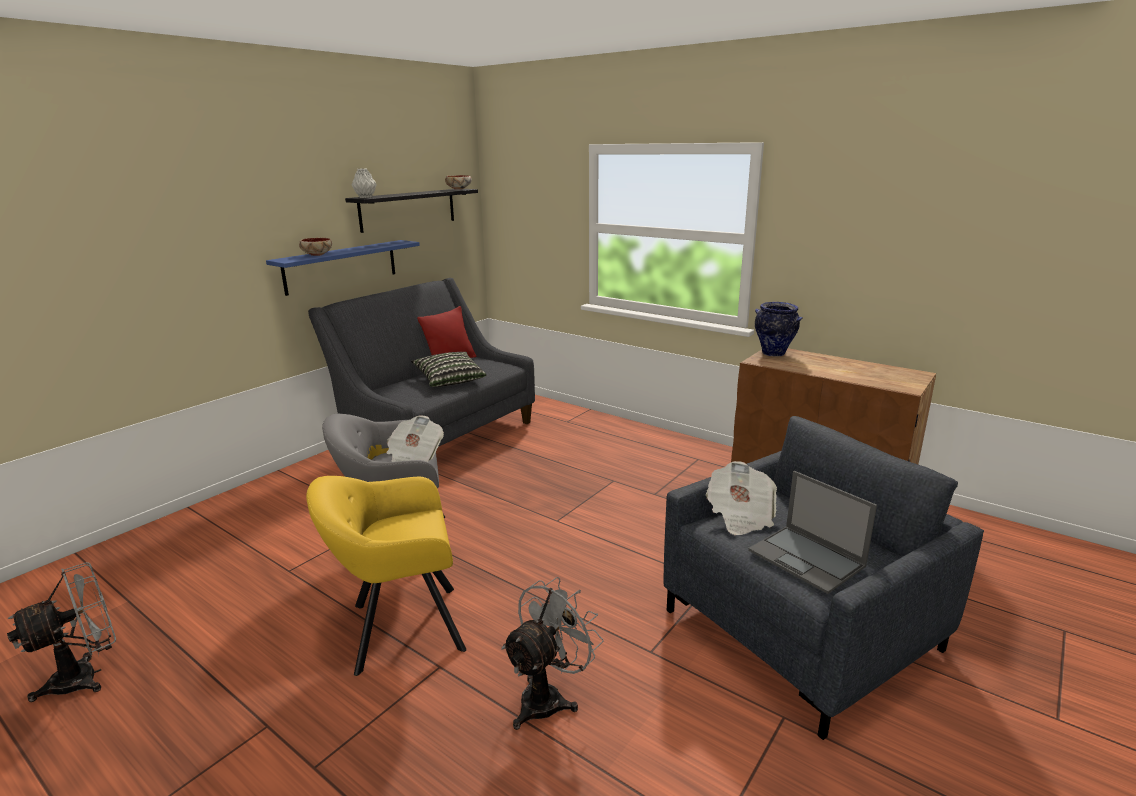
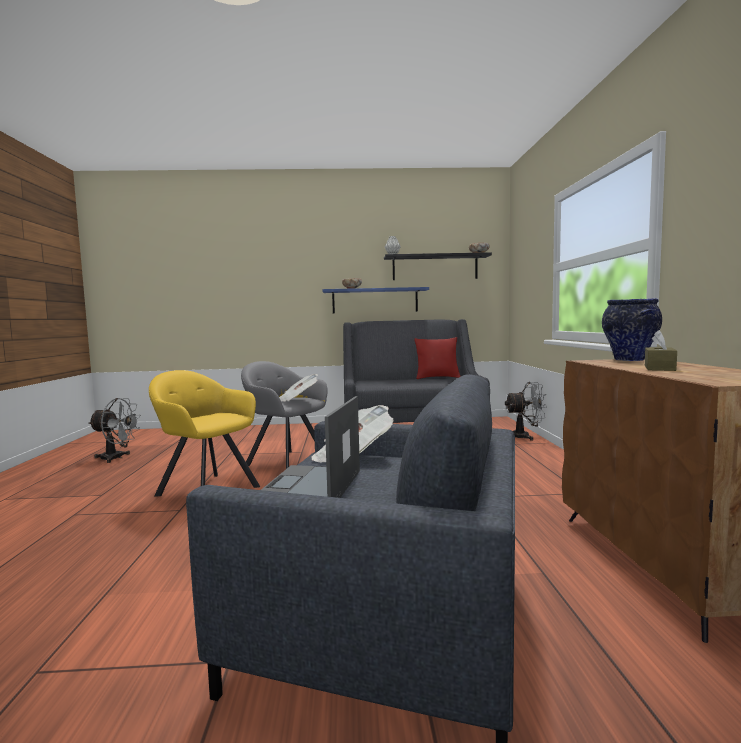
camera: 50 degrees right, 15 degrees down
(449, 380) = (412, 382): pillow -> none
(549, 697) = (174, 548): grey fan -> grey fan (525, 436)
(830, 369) = (659, 368): none -> brown tissue box

